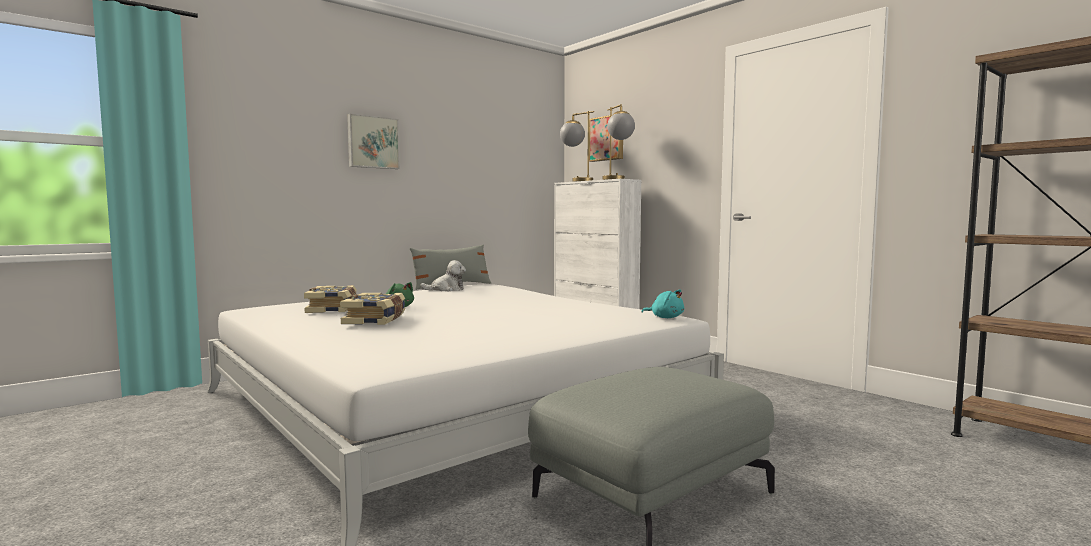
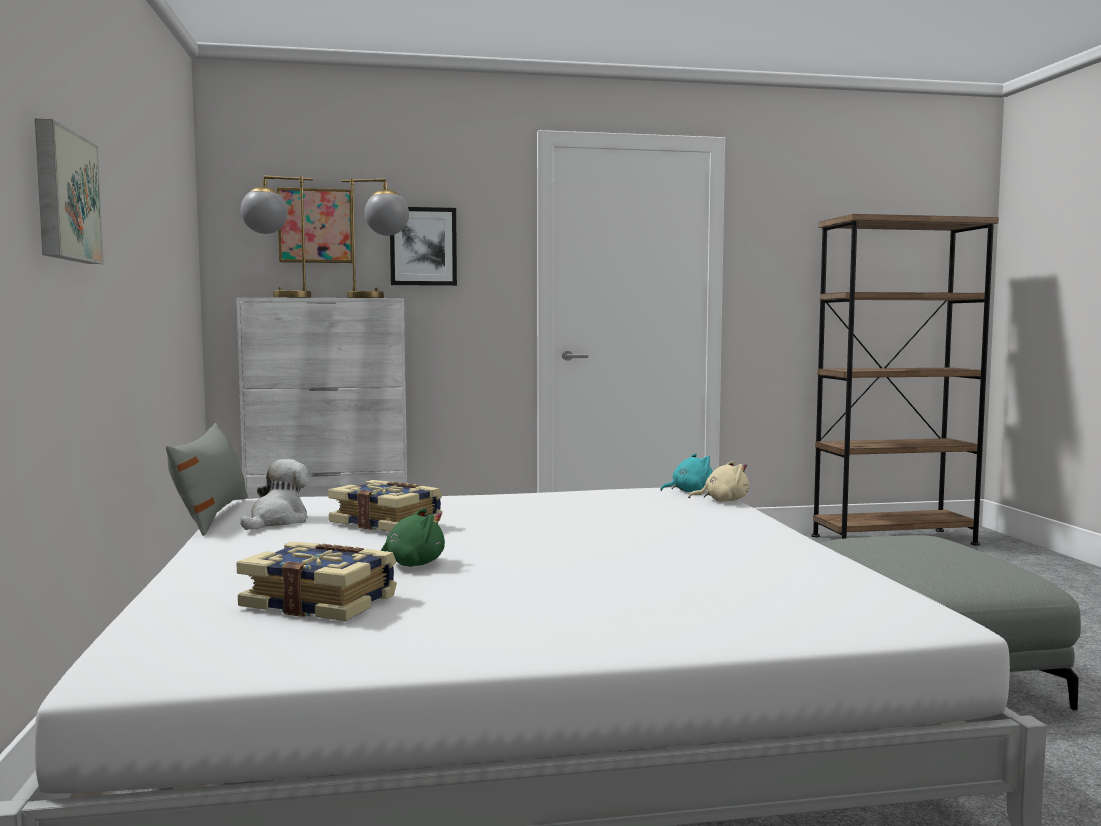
camera: 60 degrees left, 0 degrees up
(376, 320) = (538, 584): book -> book (387, 522)
(648, 324) = (723, 501): none -> beige plush toy
(656, 144) = (423, 246): none -> picture

